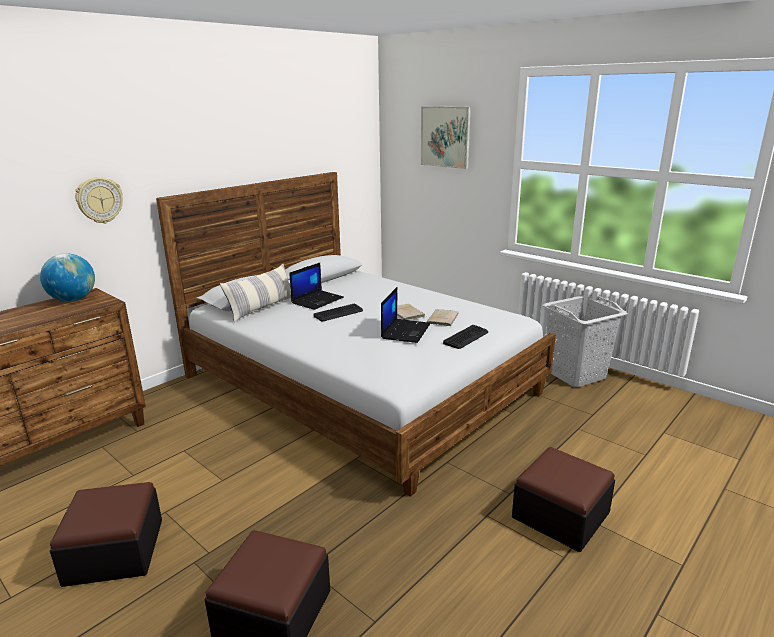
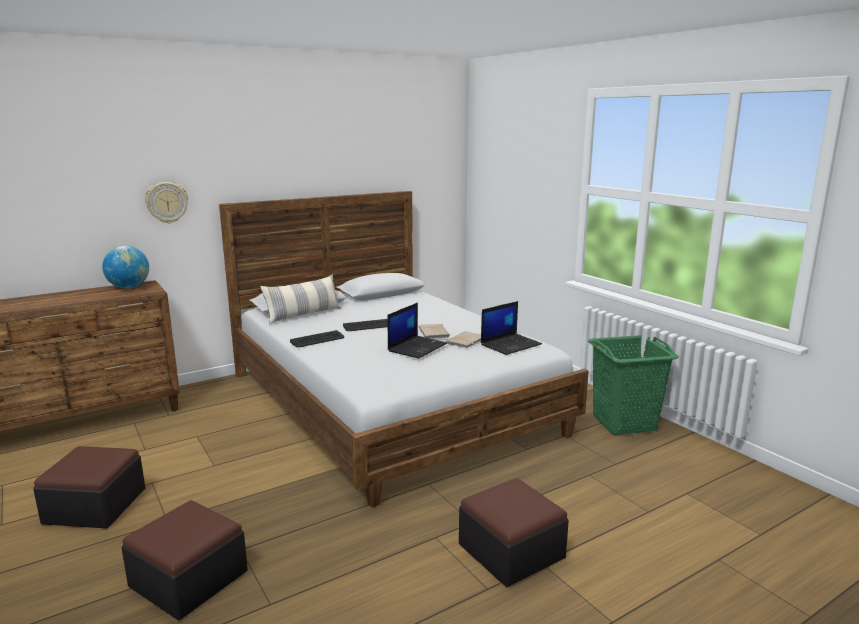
camera: 15 degrees right, 5 degrees down
(317, 300) = (359, 313): laptop -> laptop (511, 344)
(445, 137) = (522, 159): picture -> none
(466, 337) = (473, 360): keyboard -> keyboard (317, 340)
(575, 374) = (623, 422): grey laundry basket -> green laundry basket

